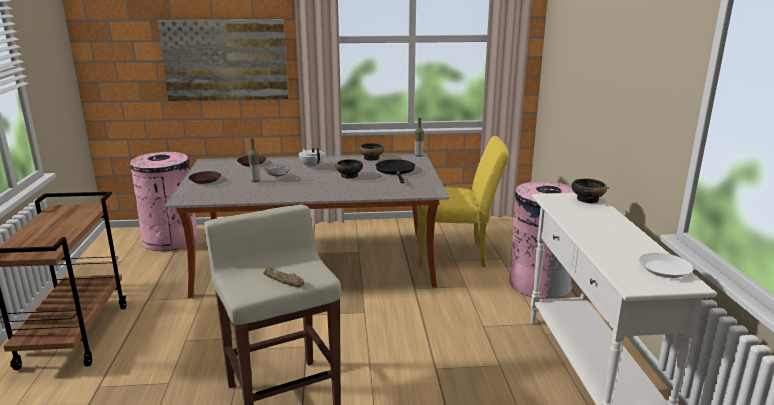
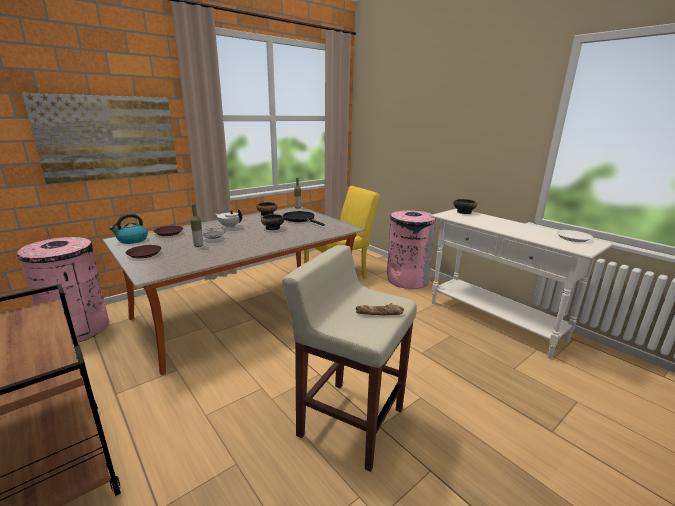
camera: 35 degrees left, 0 degrees up
(215, 164) = (132, 240): none -> kettle

